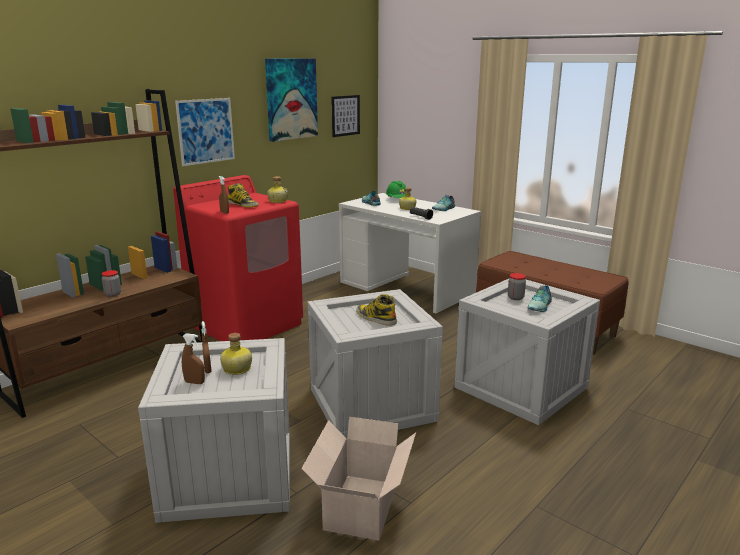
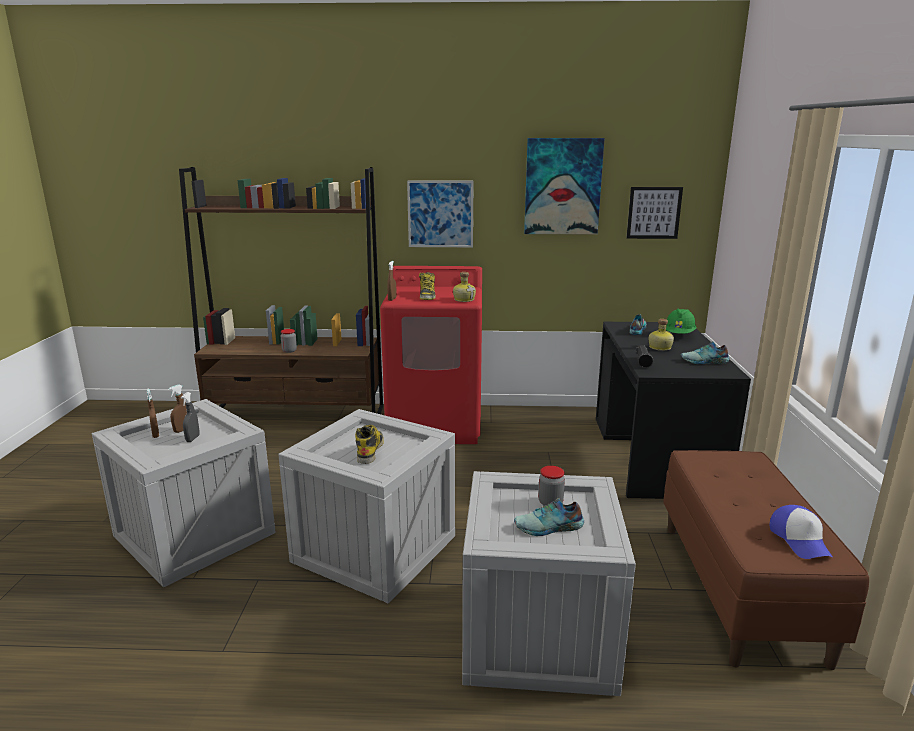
camera: 50 degrees right, 0 degrees up
(236, 369) = (192, 439): bottle -> grey spray bottle
(360, 508) = (193, 623): cardboard box -> none
(406, 288) = (655, 454): white desk -> black desk
(592, 276) = (800, 540): none -> cap

